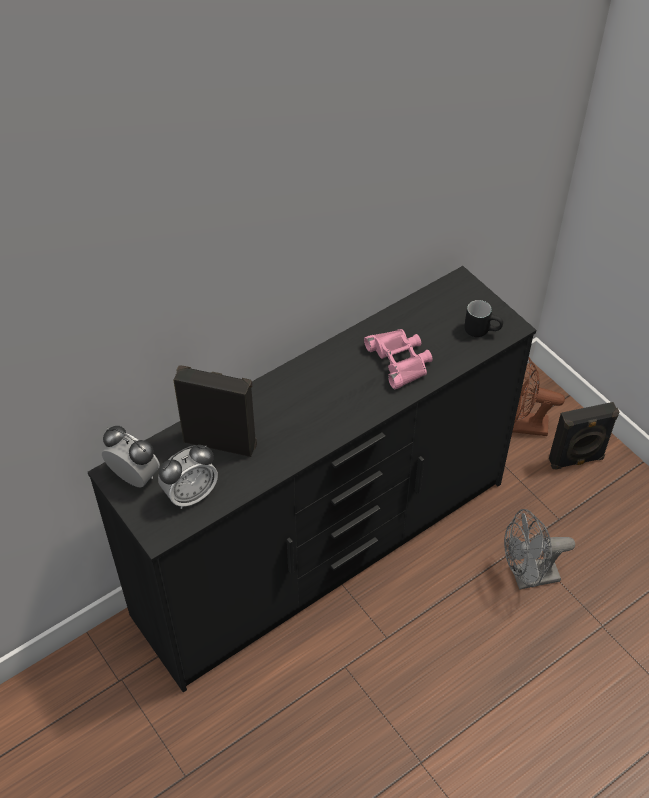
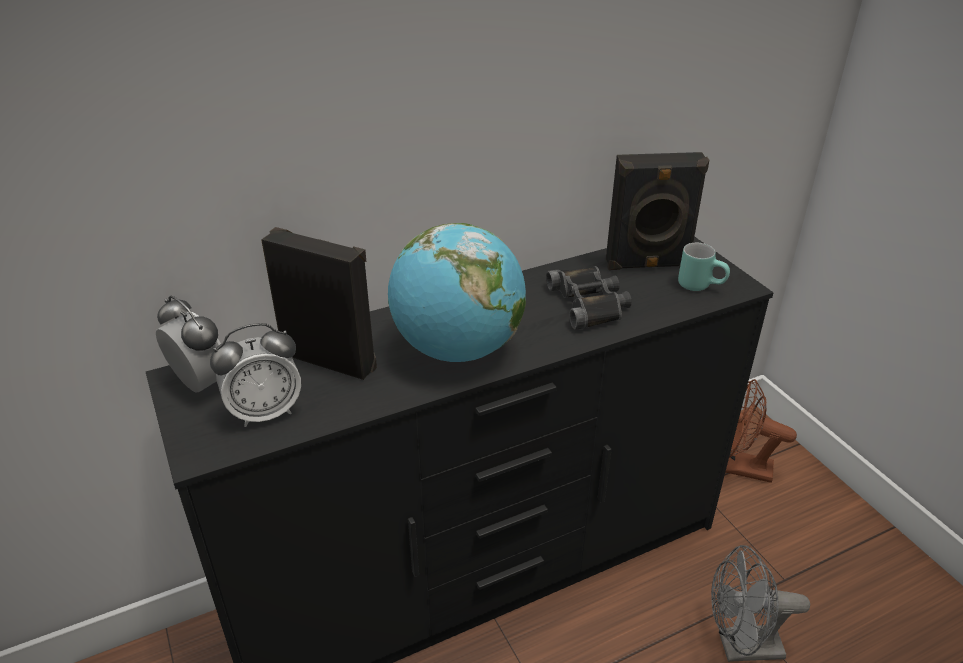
camera: 10 degrees right, 15 degrees down
(311, 419) = (458, 349): none -> globe
(400, 360) = (589, 303): pink binoculars -> black binoculars
(482, 330) = (701, 285): black mug -> turquoise mug
(576, 460) = (808, 514): black speaker -> black speaker (648, 265)

